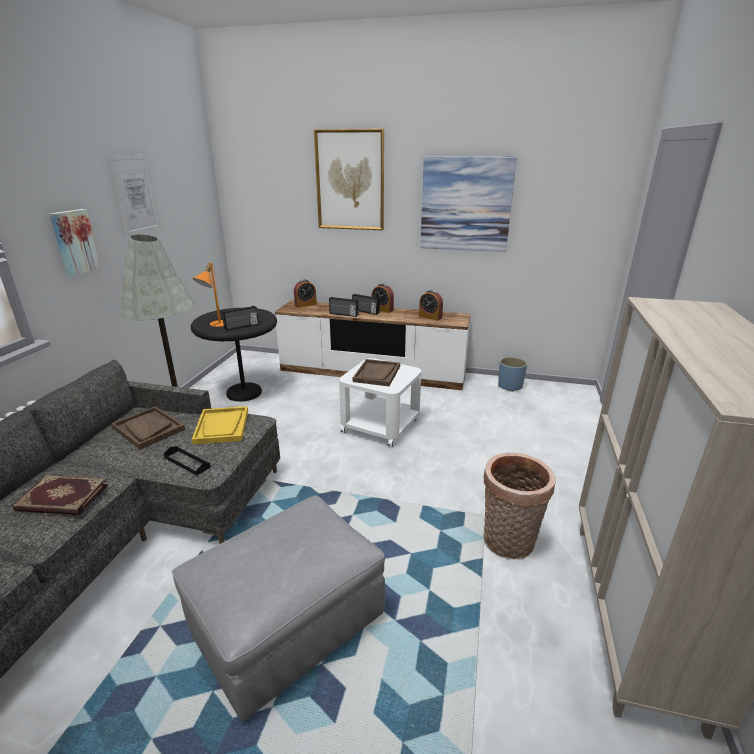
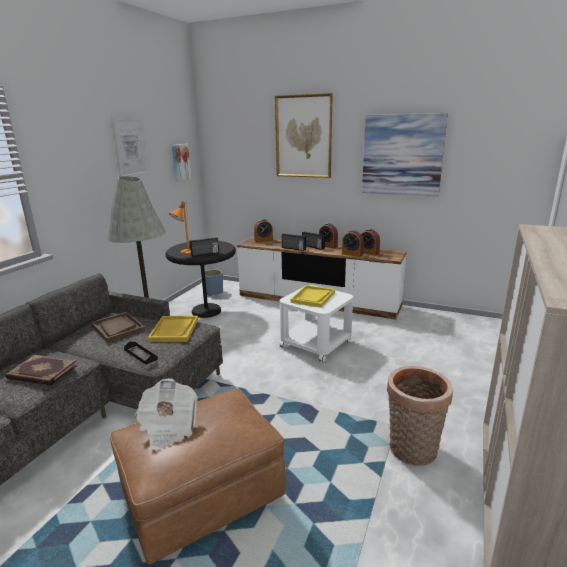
camera: 10 degrees right, 5 degrees down
(74, 242) = (79, 181): picture -> picture (180, 162)
(247, 556) = (168, 427): none -> newspaper
(288, 626) = (202, 497): grey ottoman -> brown ottoman
(377, 374) = (313, 297): brown tray -> yellow tray
(412, 319) = (352, 254): none -> alarm clock
(510, 386) = (442, 318): blue planter -> blue planter (213, 292)

